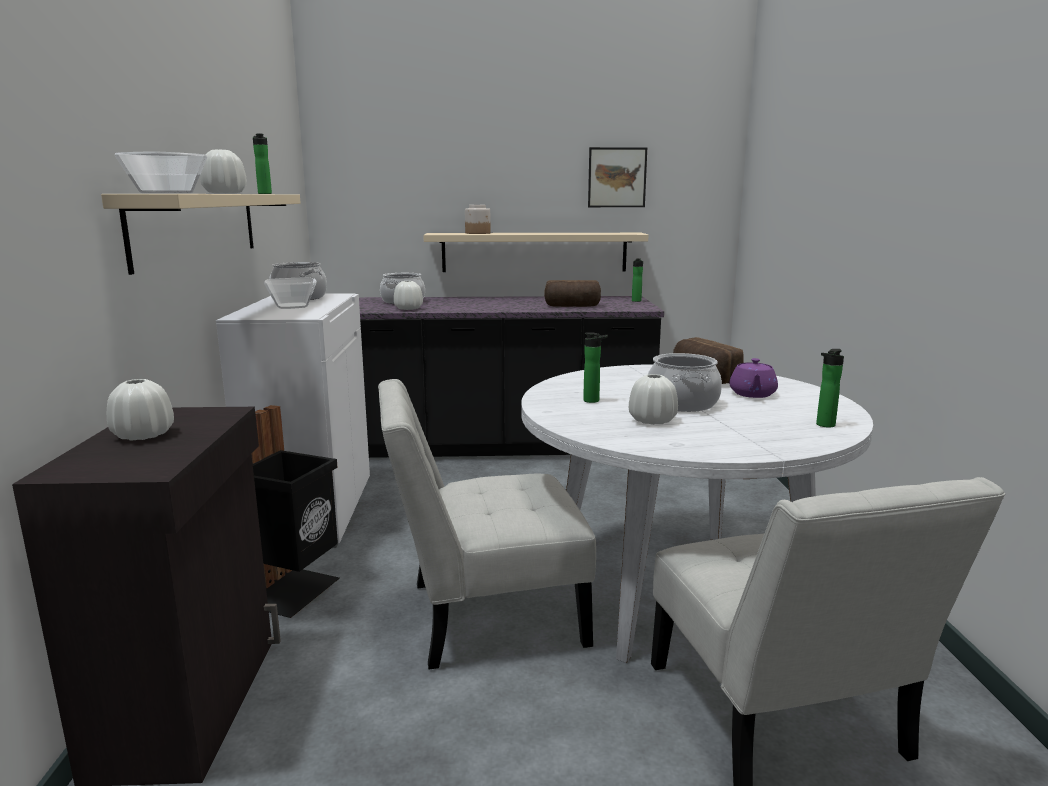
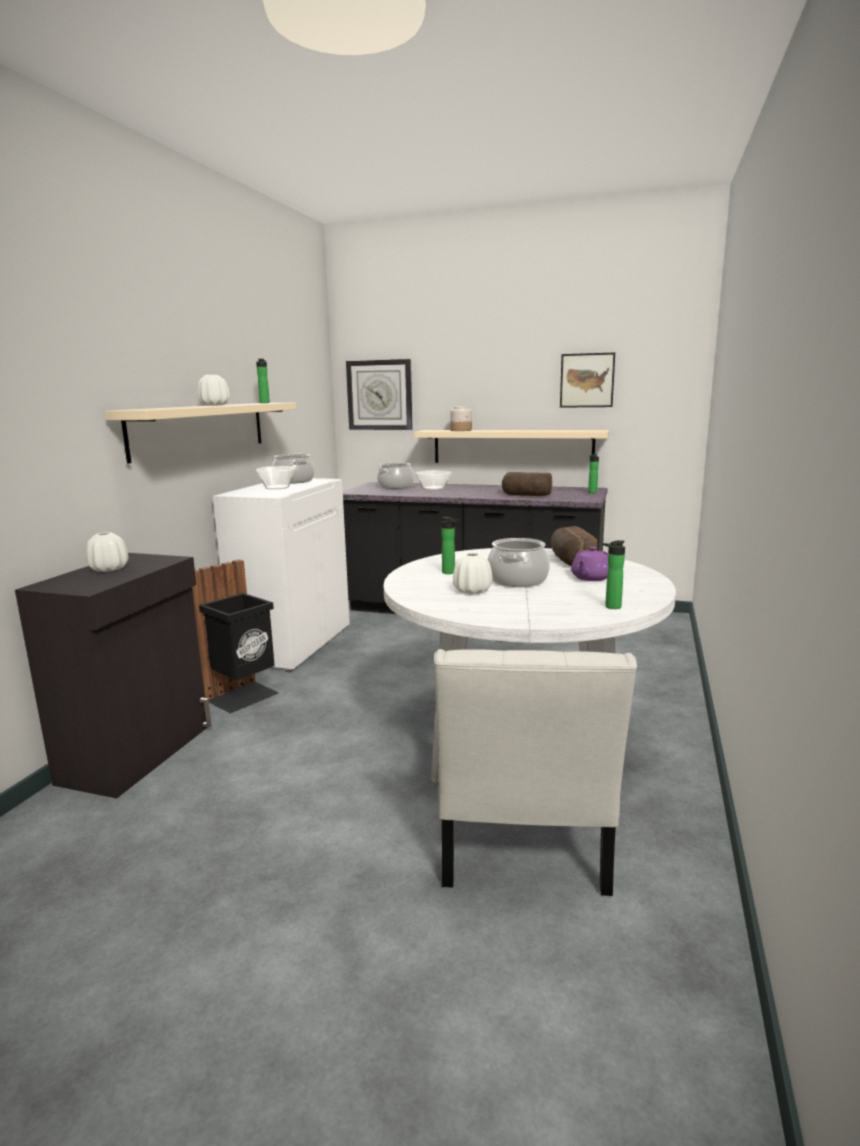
camera: 20 degrees right, 0 degrees up
(166, 193) = (151, 408): bowl -> bowl (433, 488)
(369, 190) = (380, 395): none -> wall clock
(408, 309) = (390, 492): white vase -> none
(485, 615) = (359, 733): white chair -> none

